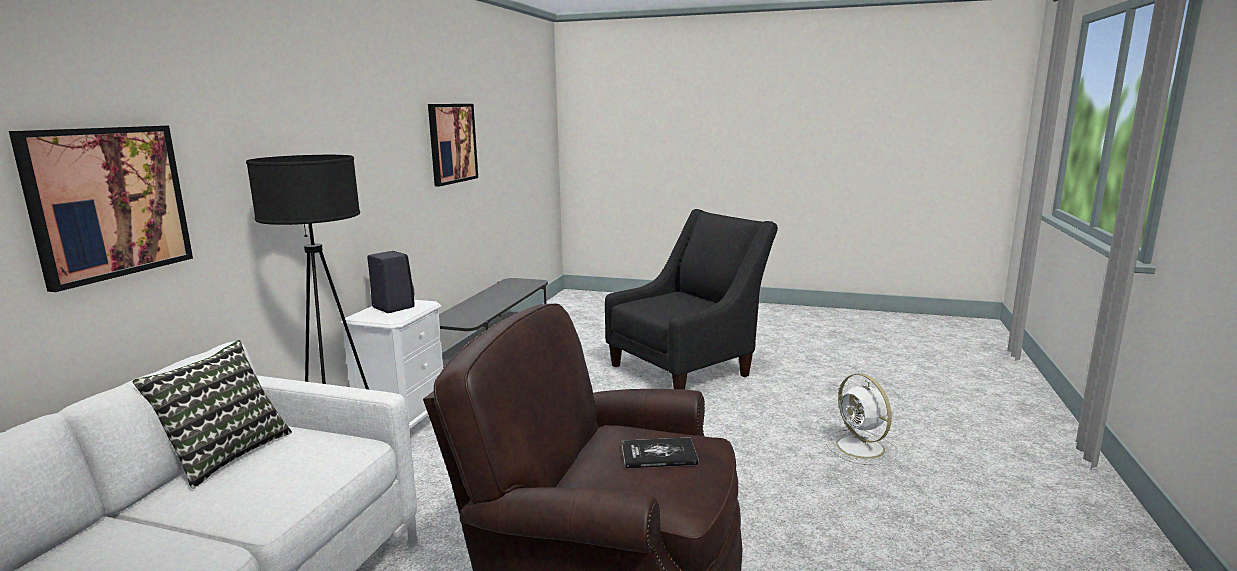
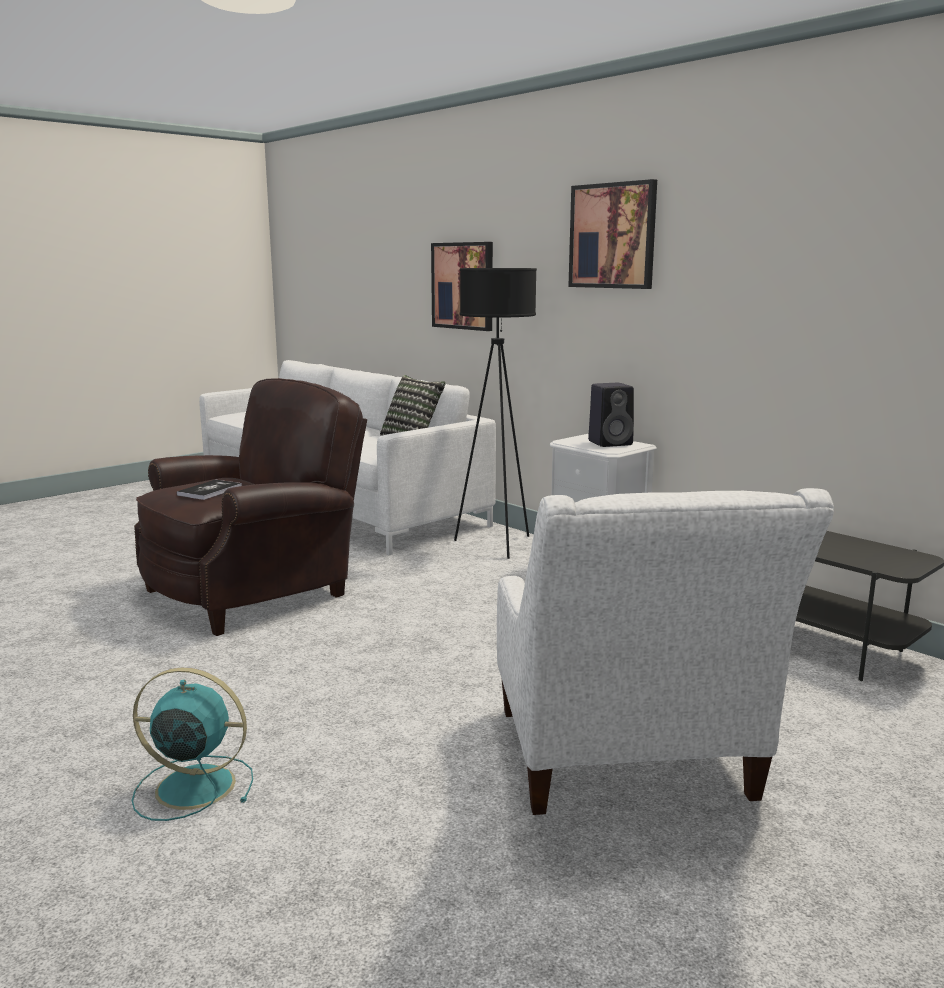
camera: 120 degrees right, 0 degrees up
(452, 143) = (840, 279): picture -> picture (612, 236)
(687, 368) = (626, 764): black armchair -> white armchair
(862, 448) = (192, 786): white fan -> turquoise fan

